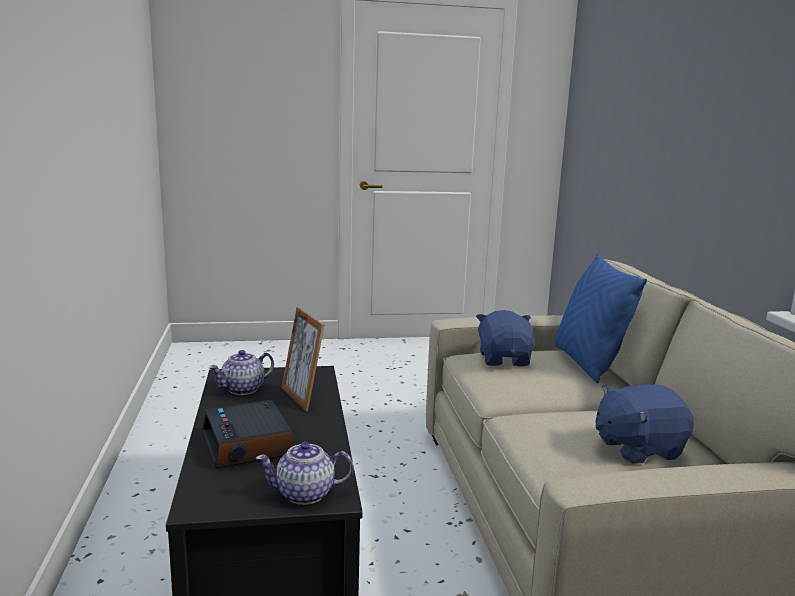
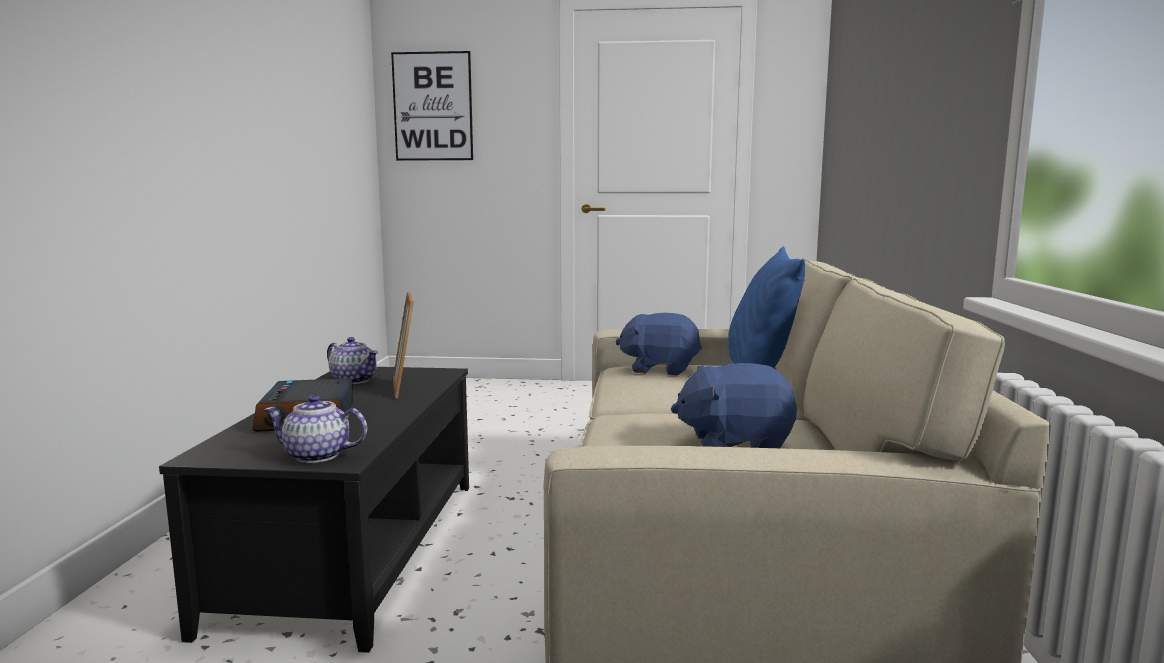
camera: 15 degrees right, 5 degrees down
(215, 84) = (433, 106): none -> picture
(243, 389) = (353, 380): teapot -> teapot turned 120 degrees counterclockwise
(504, 359) = (660, 369): blue plush toy -> blue plush toy turned 90 degrees counterclockwise

